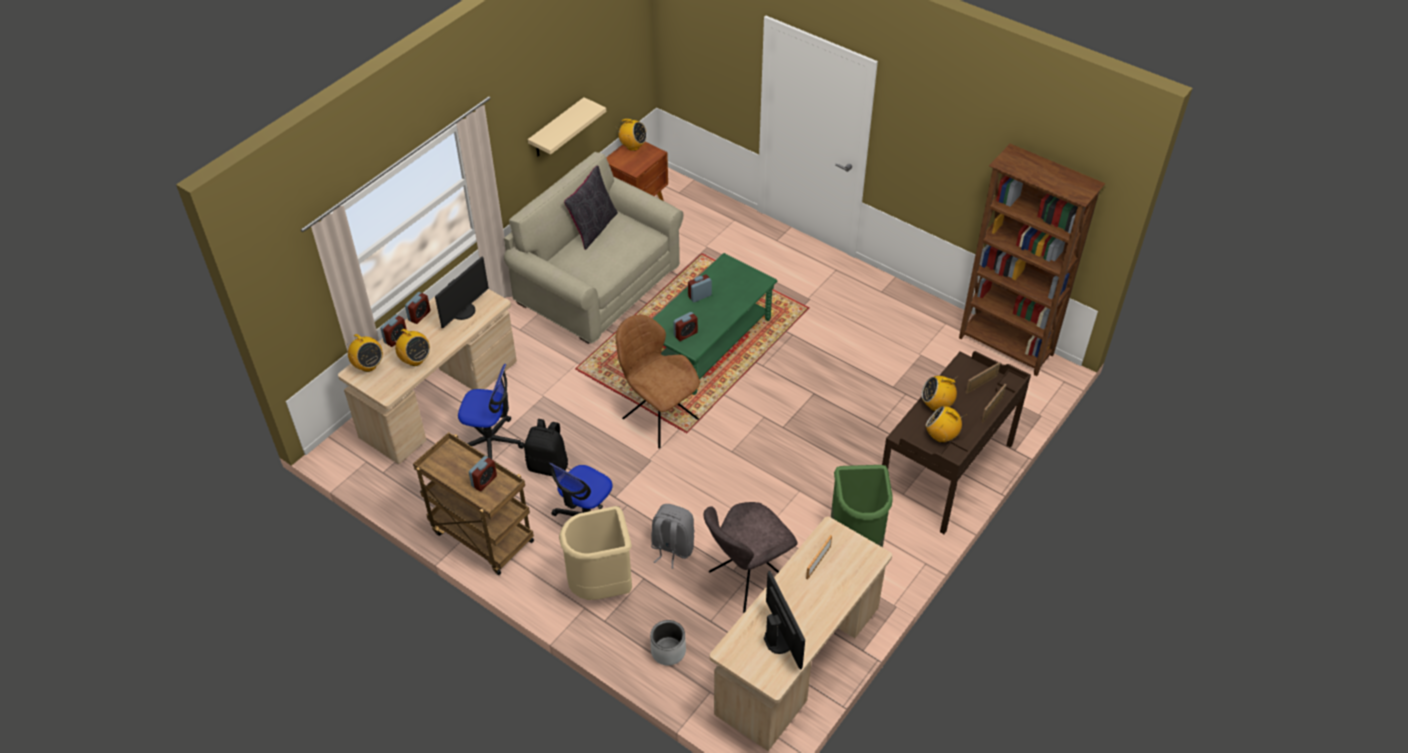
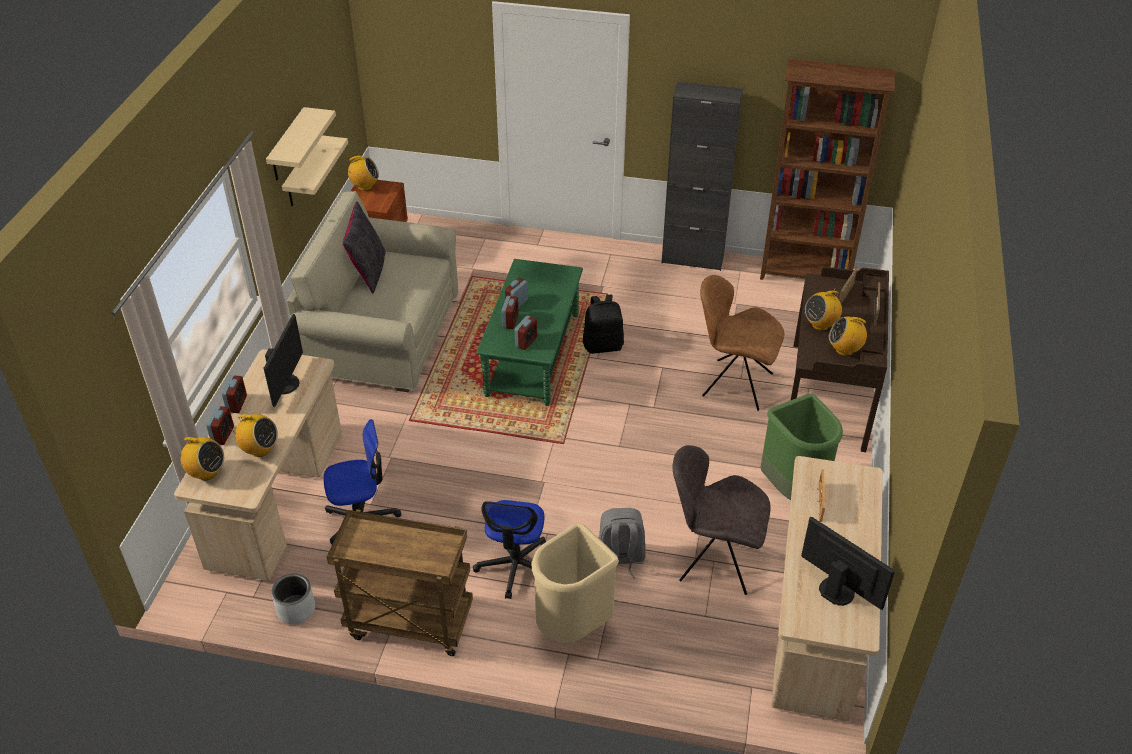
camera: 25 degrees left, 5 degrees down
(484, 481) = (419, 547): alarm clock -> alarm clock (510, 321)
(542, 106) = (287, 146): none -> beige shelf
(548, 465) = (439, 524): black backpack -> black backpack (603, 345)
(658, 417) = (525, 438): brown chair -> brown chair (734, 384)
(668, 651) = (682, 663): grey planter -> grey planter (296, 610)
(747, 579) = (714, 561): grey chair -> grey chair turned 75 degrees clockwise
(908, 298) = (692, 259): none -> black cabinet

